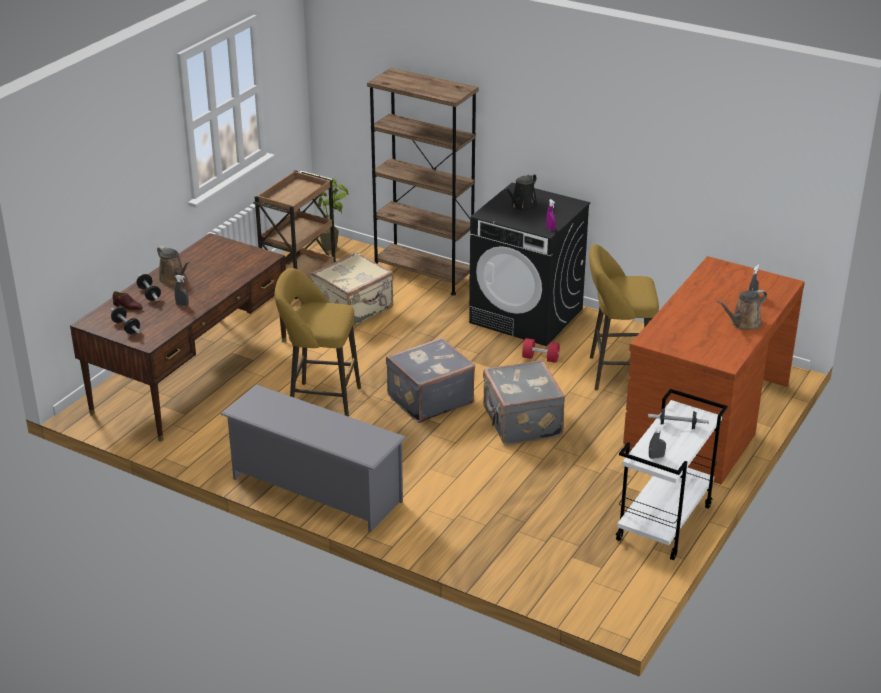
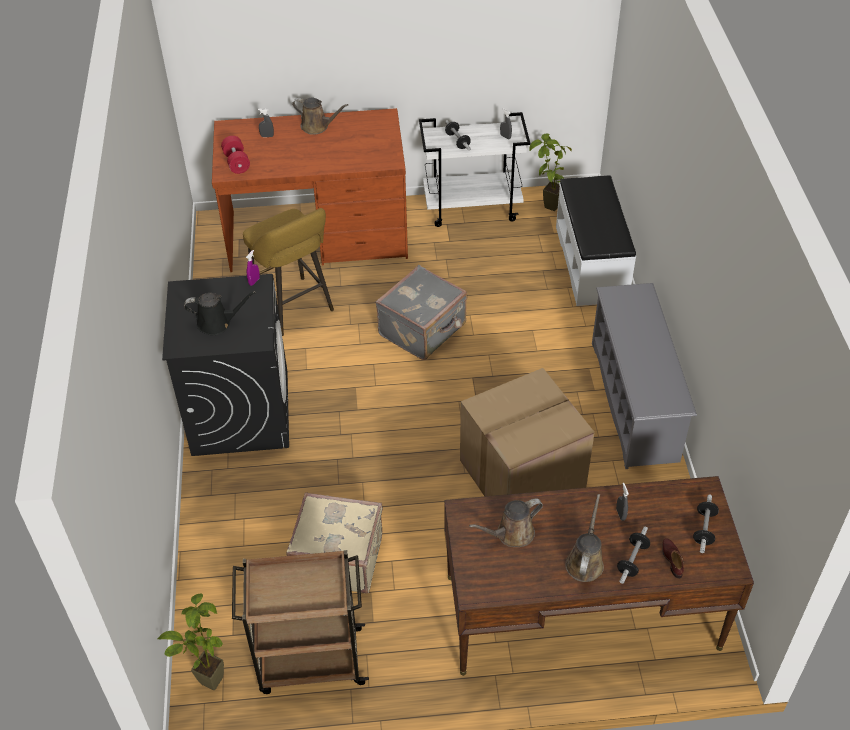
camera: 125 degrees left, 15 degrees up
(228, 265) = (511, 534): none -> brown watering can
(320, 402) = (521, 476): yellow stool -> cardboard box
(423, 274) = (213, 543): brown bookcase -> none
(429, 399) = (444, 404): grey suitcase -> none
(501, 558) = (592, 263): none -> white bench
(540, 358) = (311, 366): red dumbbell -> red dumbbell (236, 162)
(614, 572) = (547, 209): none -> potted plant

